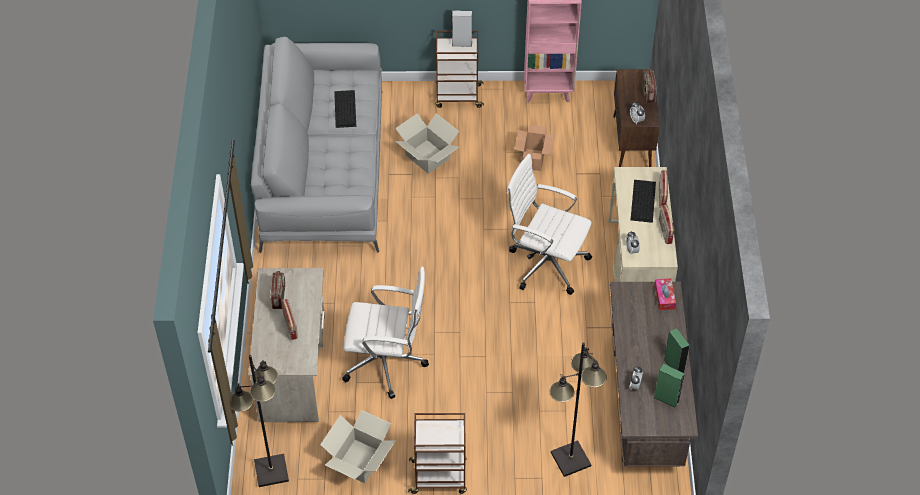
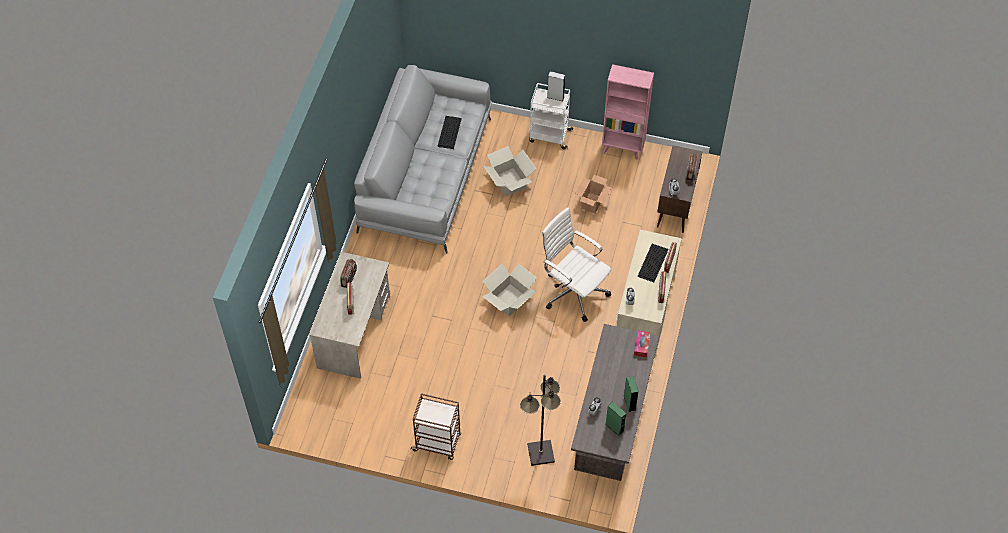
camera: 15 degrees right, 5 degrees up
(271, 471) = (314, 408): black floor lamp -> none
(359, 461) = (381, 416): cardboard box -> cardboard box (509, 299)
(387, 362) = (426, 344): white office chair -> none
(457, 96) = (549, 135): brown cart -> white cart

